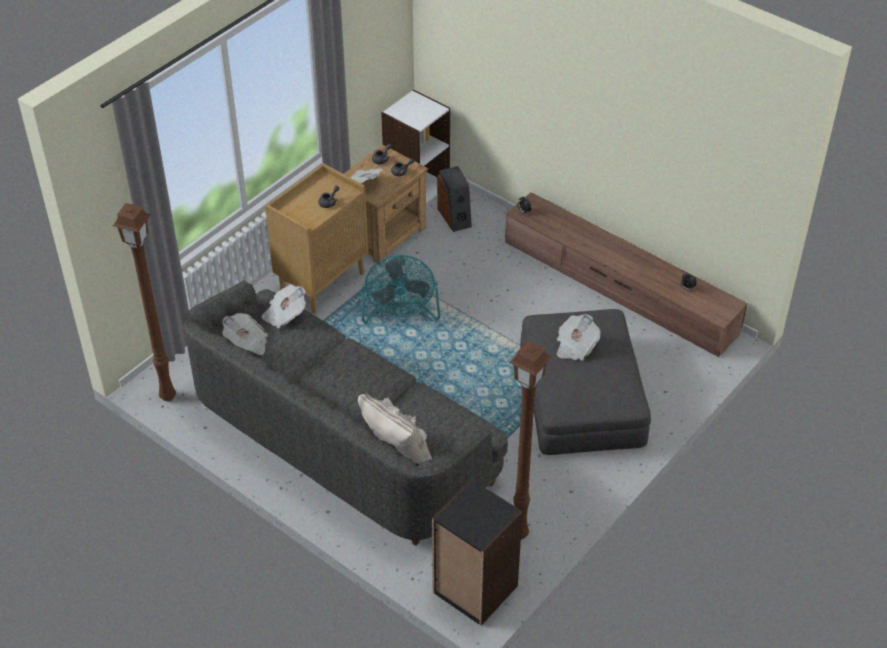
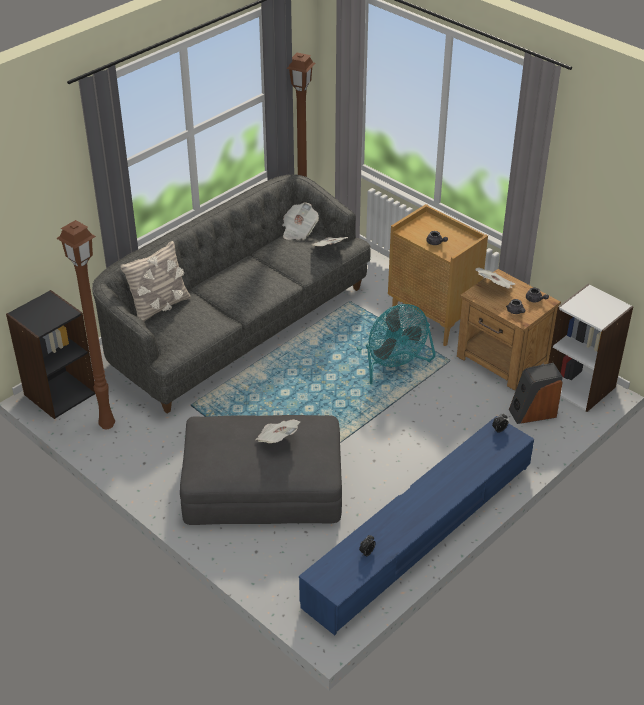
camera: 95 degrees right, 5 degrees down
(397, 312) = (390, 365): turquoise fan -> turquoise fan turned 120 degrees counterclockwise
(619, 286) = (421, 535): brown tv stand -> blue tv stand

